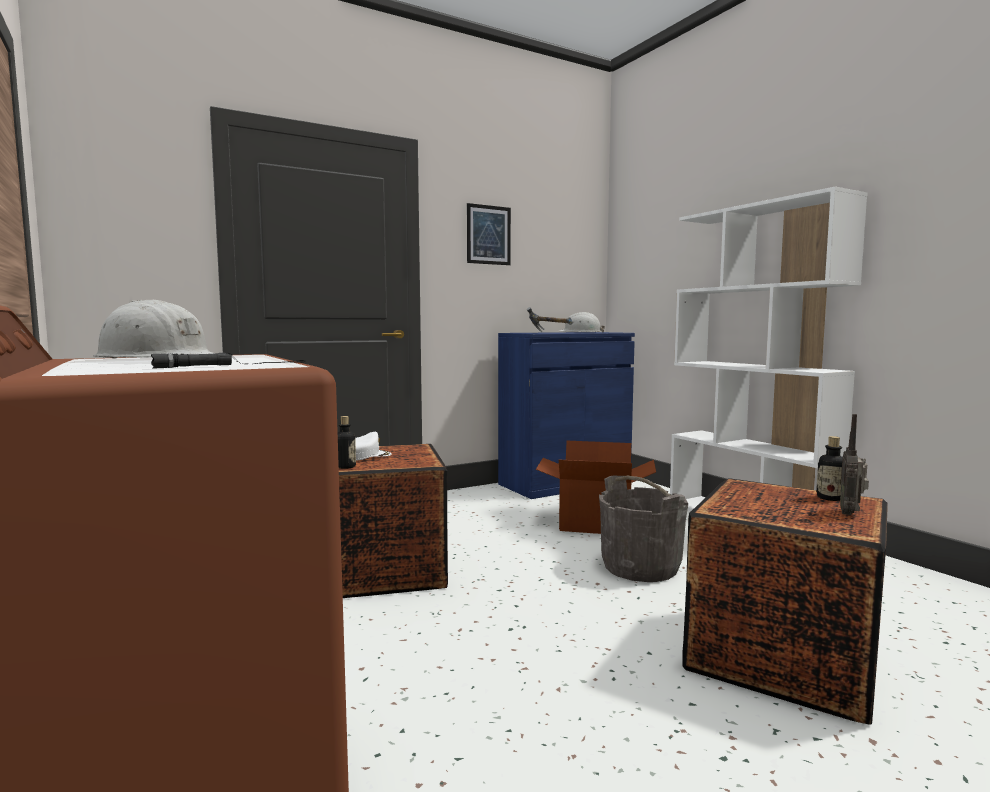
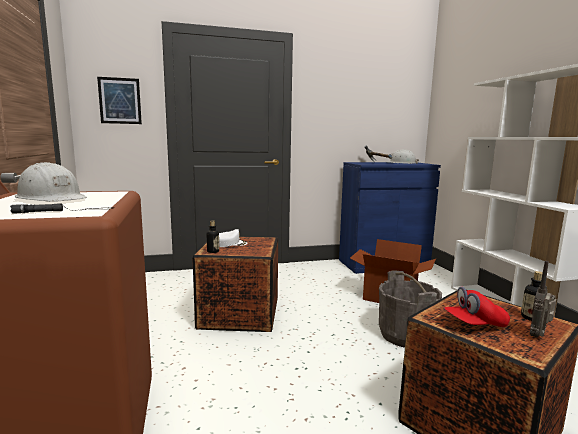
camera: 15 degrees right, 5 degrees up
(488, 235) = (340, 96): picture -> picture (120, 101)
(774, 511) = (474, 324): none -> red cap

